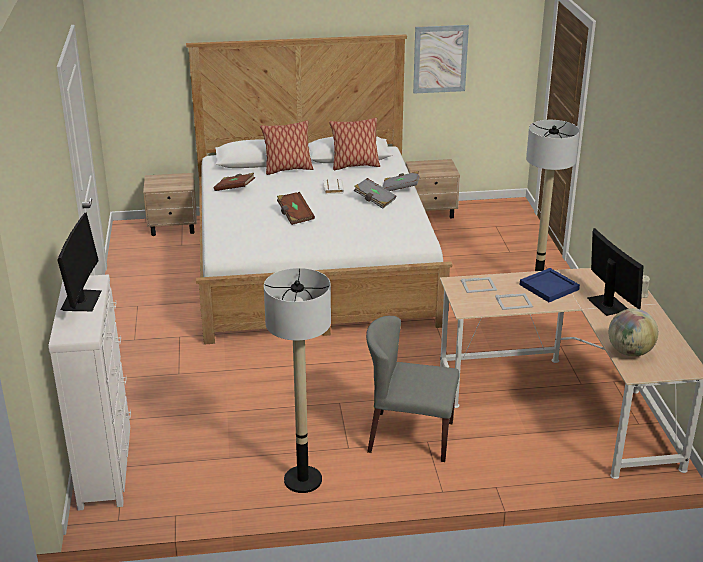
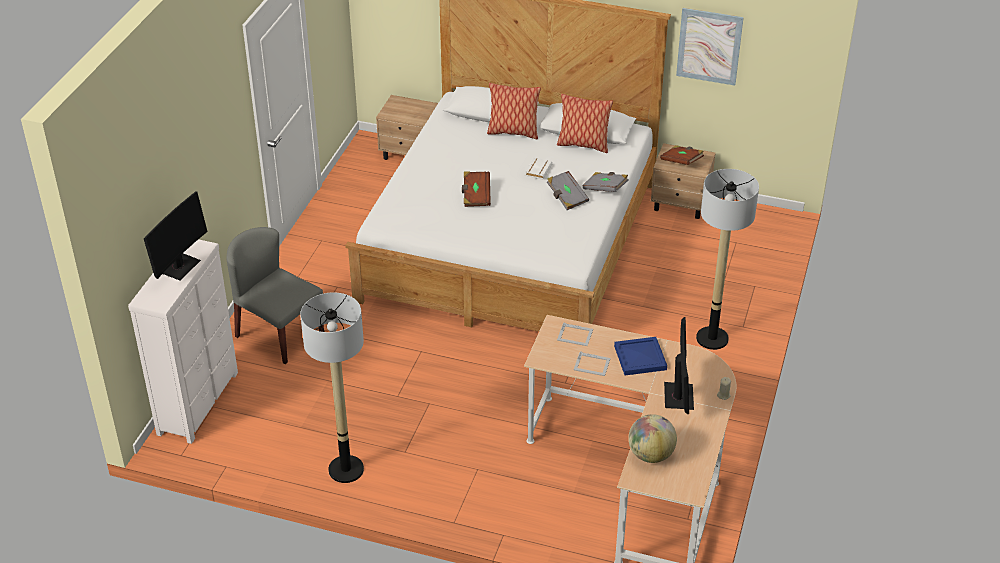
camera: 25 degrees right, 10 degrees up
(235, 189) = (444, 145): brown book -> brown book (681, 161)
(410, 436) = (466, 459): grey chair -> grey chair (279, 334)

